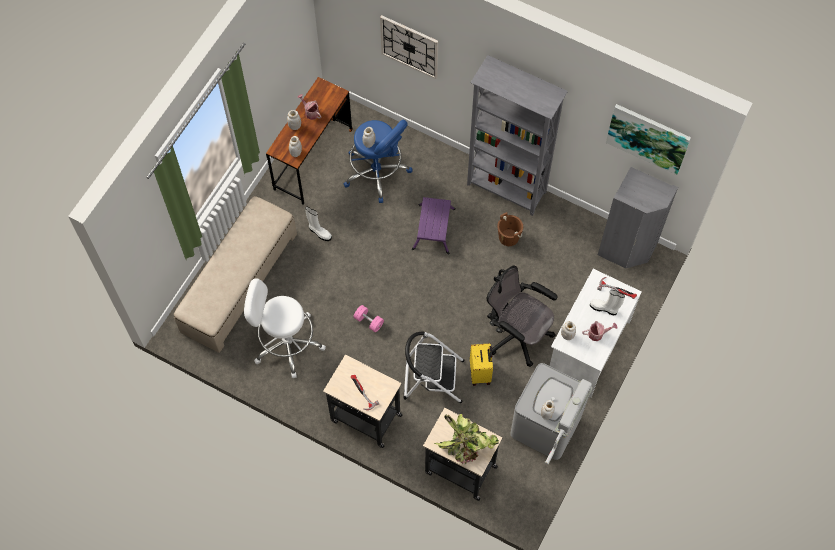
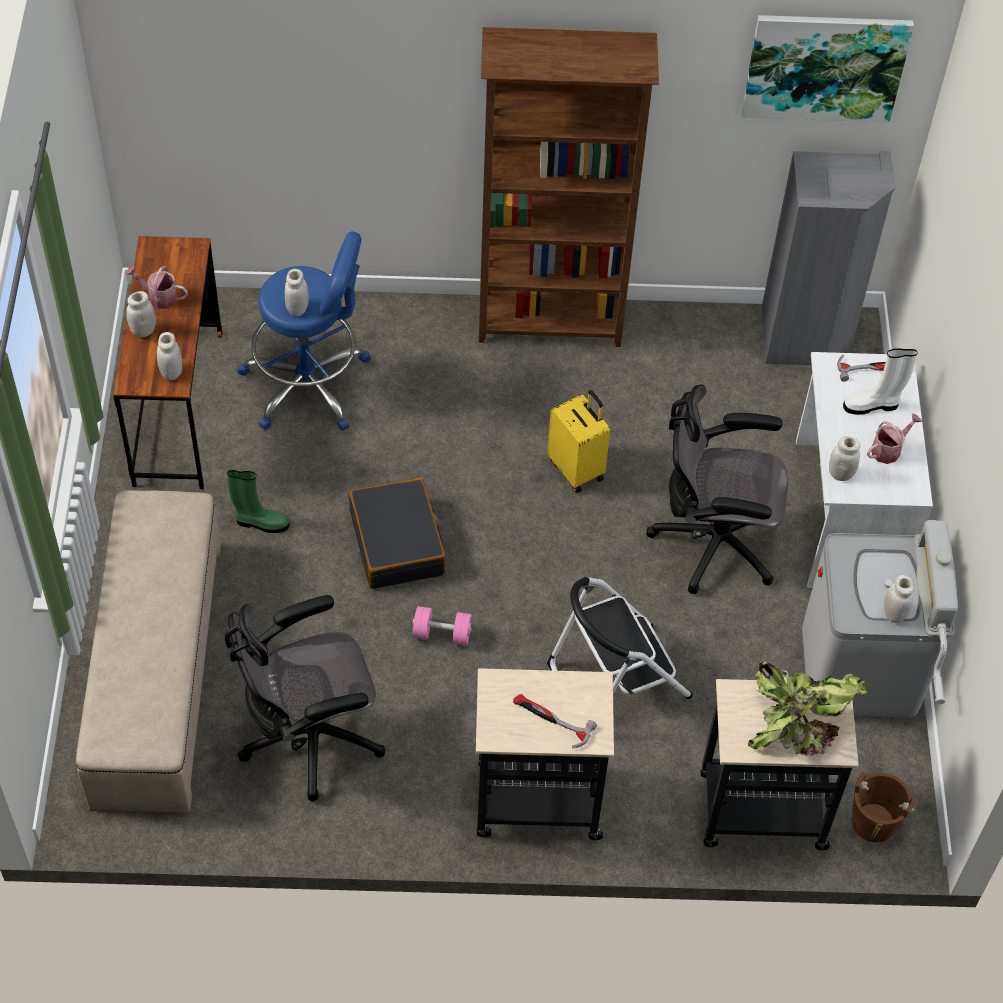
camera: 30 degrees left, 10 degrees down
(286, 343) = (311, 738): white stool -> office chair
(319, 232) = (261, 523): white boot -> green boot
(373, 269) = (398, 543): none -> black suitcase
(409, 46) = (311, 90): wall clock -> none
(433, 228) = (464, 433): purple step ladder -> none
(481, 373) = (693, 632): yellow suitcase -> yellow suitcase (577, 469)
(506, 189) = (551, 323): grey bookcase -> brown bookcase
(508, 237) = (602, 395): brown bucket -> brown bucket (873, 822)

